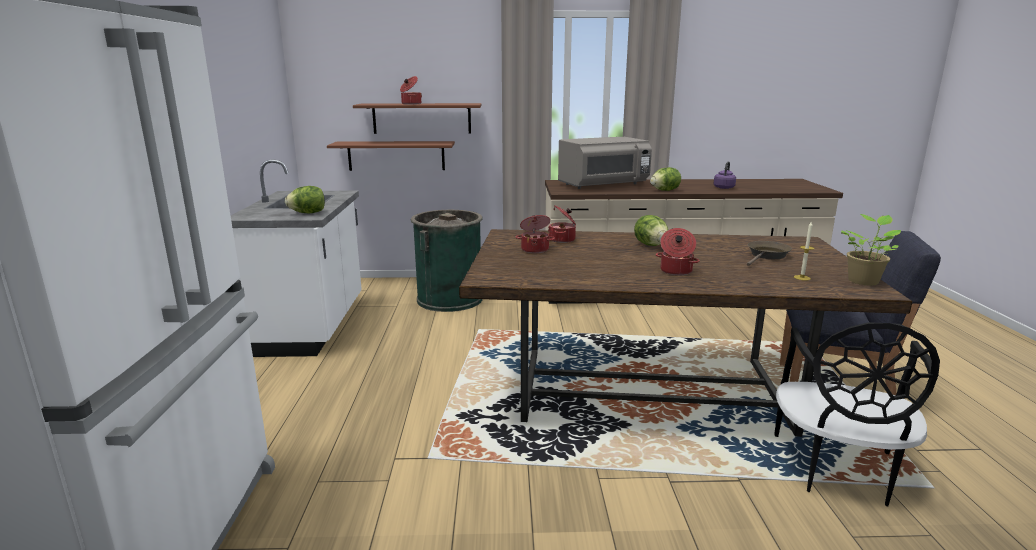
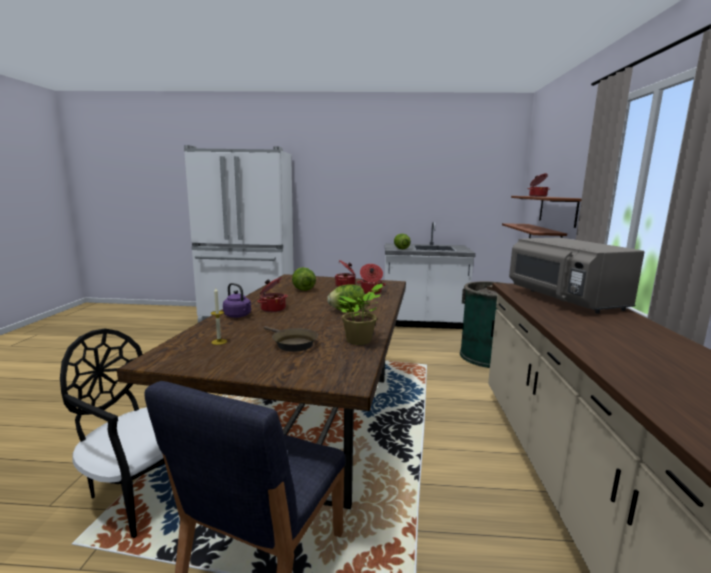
camera: 95 degrees right, 5 degrees down
(664, 190) = (556, 320): lettuce -> lettuce (303, 289)
(724, 187) = (635, 359): purple kettle -> purple kettle (238, 316)
(864, 280) = (183, 364): potted plant -> potted plant (360, 341)

